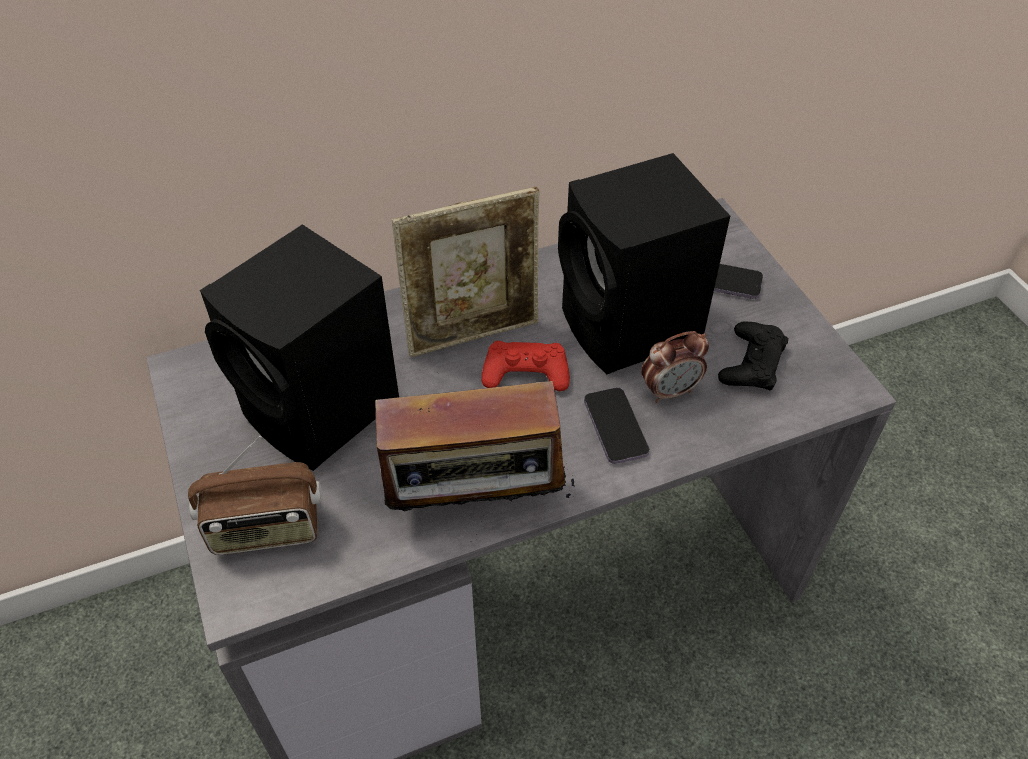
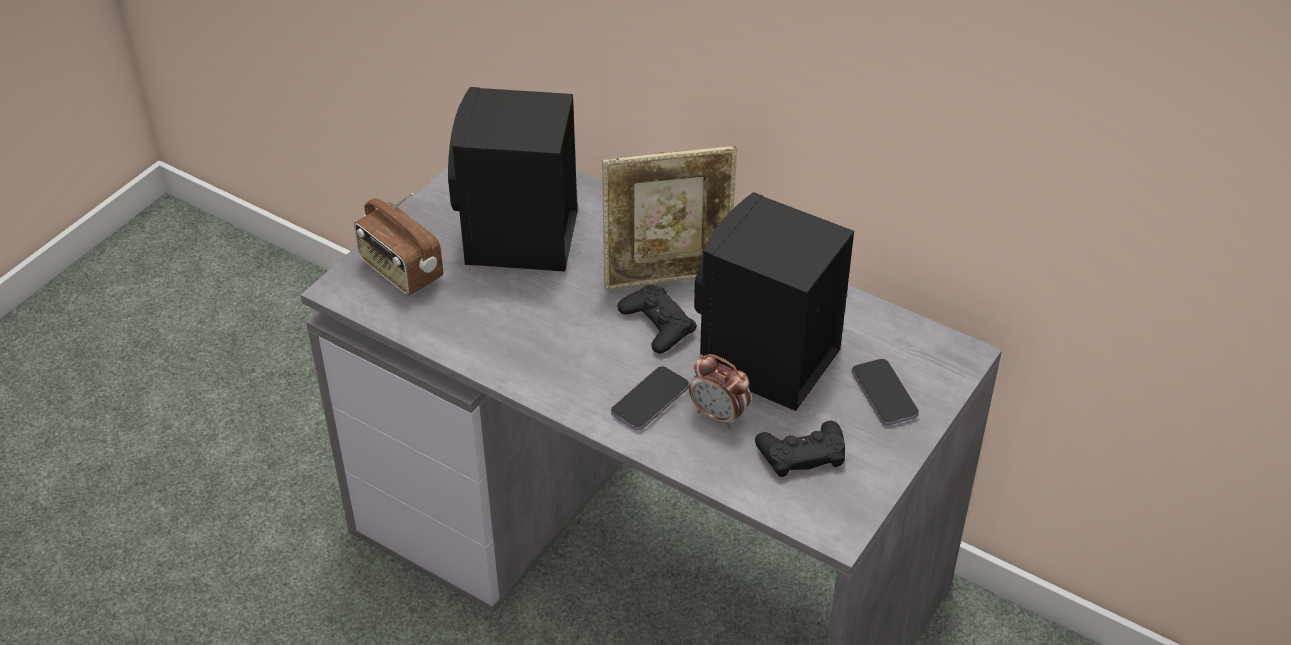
camera: 55 degrees right, 5 degrees down
(473, 334) = (668, 276): picture frame -> picture frame turned 45 degrees counterclockwise
(476, 504) = (509, 359): radio -> none
(526, 372) = (657, 324): red game controller -> black game controller

